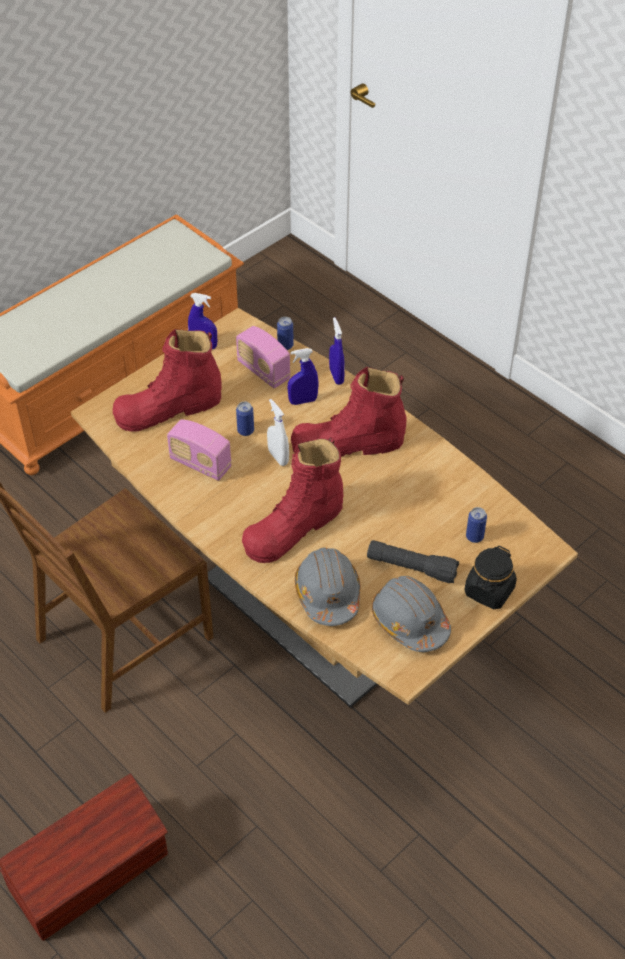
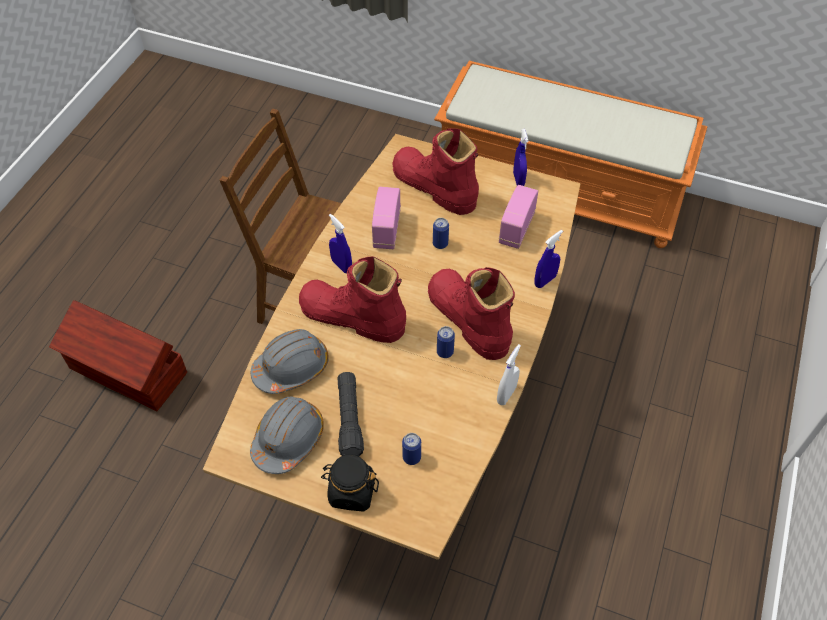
camera: 65 degrees right, 5 degrees up
(278, 457) = (423, 277): white spray bottle -> white spray bottle (506, 395)
(285, 345) = (557, 231): can -> can (445, 352)
(303, 401) = (499, 268): blue spray bottle -> blue spray bottle (341, 266)

